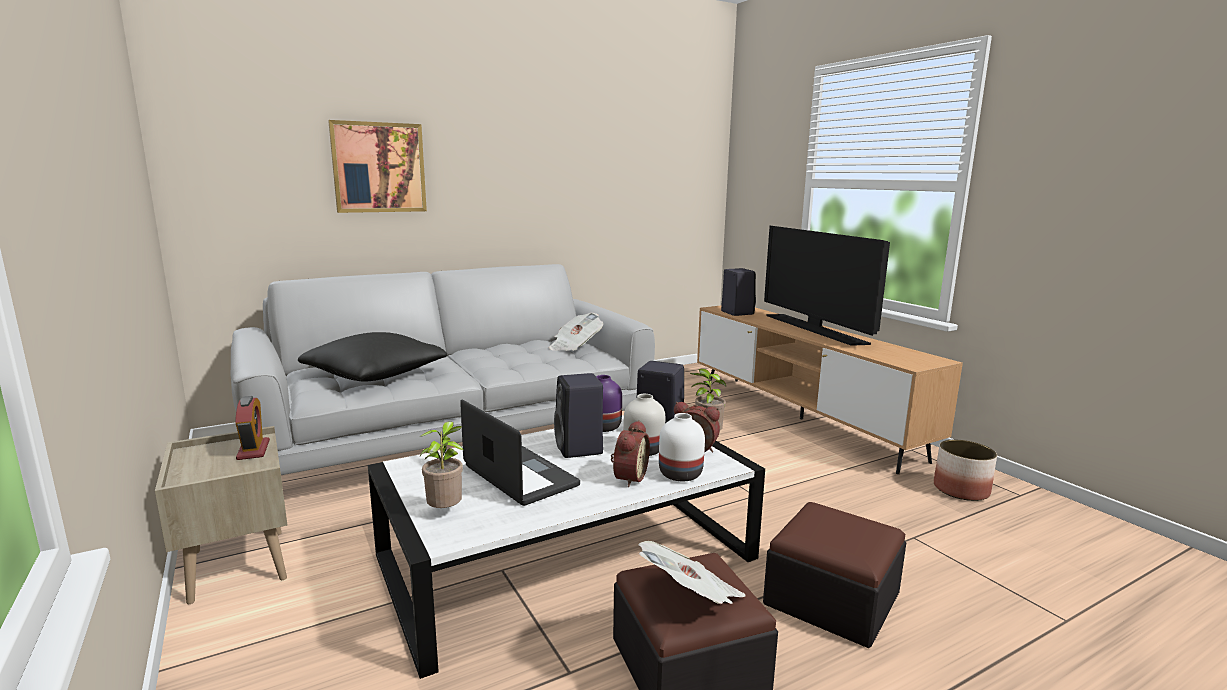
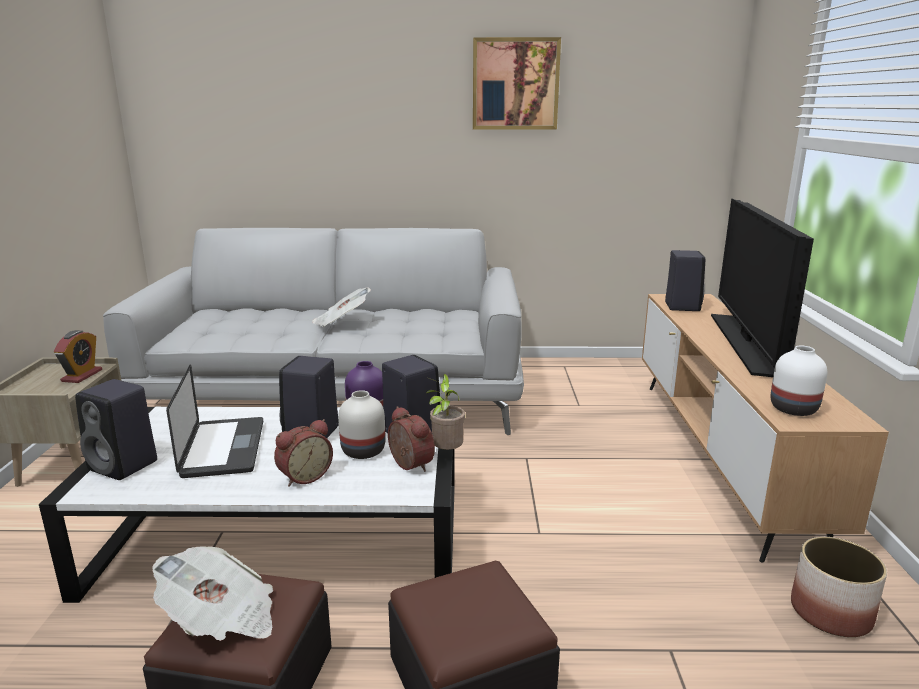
camera: 30 degrees right, 5 degrees up
(375, 375) = (244, 324): black pillow -> none
(379, 167) = (305, 123): picture -> picture (515, 84)
(446, 512) = (125, 466): potted plant -> black speaker
(575, 346) = (453, 322): newspaper -> newspaper (341, 322)
(679, 475) = (353, 487): white vase -> white vase (792, 409)

